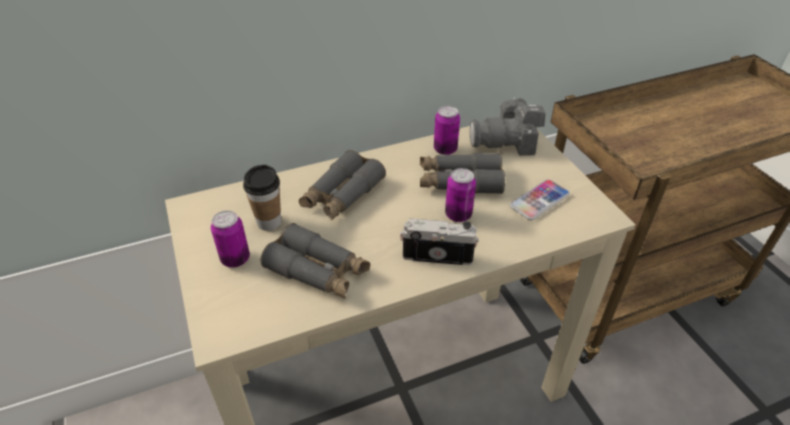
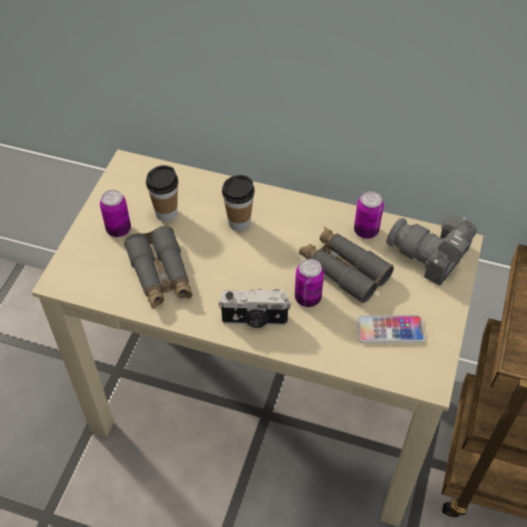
camera: 40 degrees right, 10 degrees up
(342, 195) = (239, 222): grey binoculars -> cup
(437, 255) = (254, 320): camera -> camera turned 135 degrees clockwise

